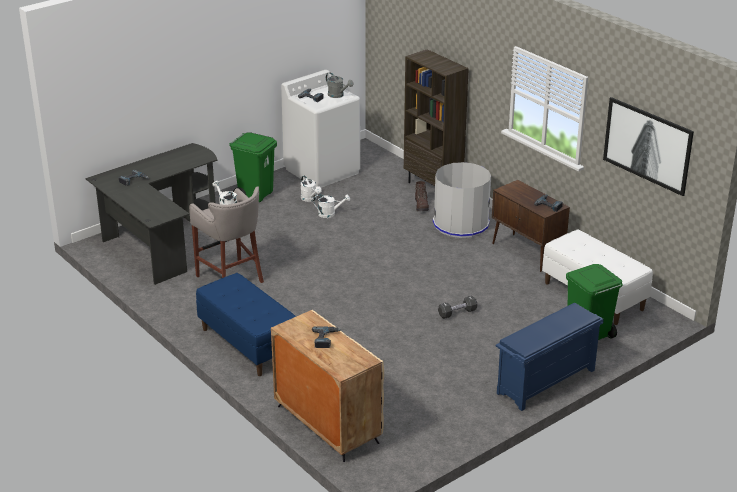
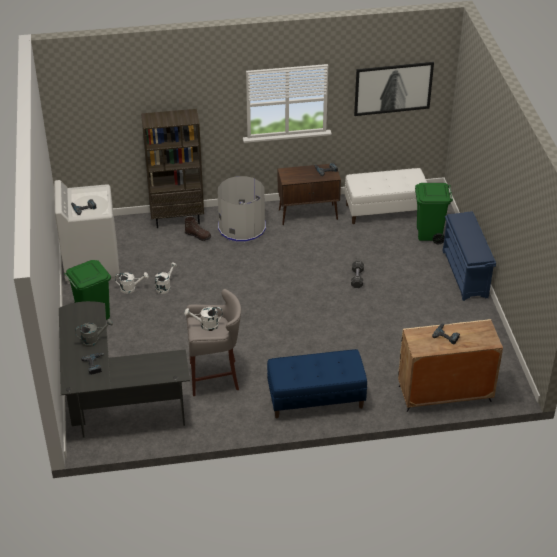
camera: 60 degrees left, 10 degrees up
(338, 95) = (95, 193): grey watering can -> grey watering can (93, 340)

